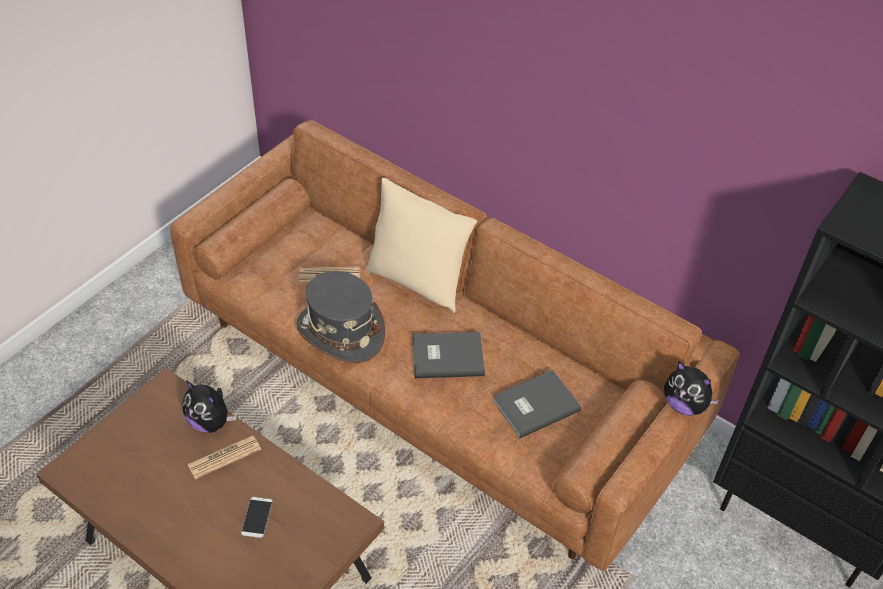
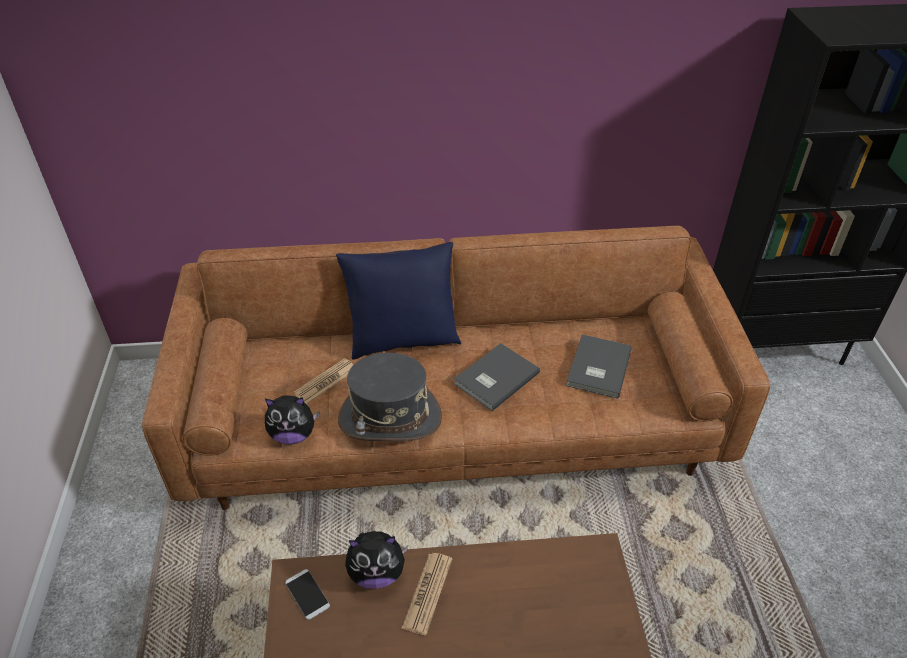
camera: 40 degrees left, 5 degrees down
(257, 517) = (520, 619): phone -> phone (307, 594)
(417, 281) = (403, 340): beige pillow -> blue pillow
(684, 405) = (713, 289): plush toy -> plush toy (293, 435)

